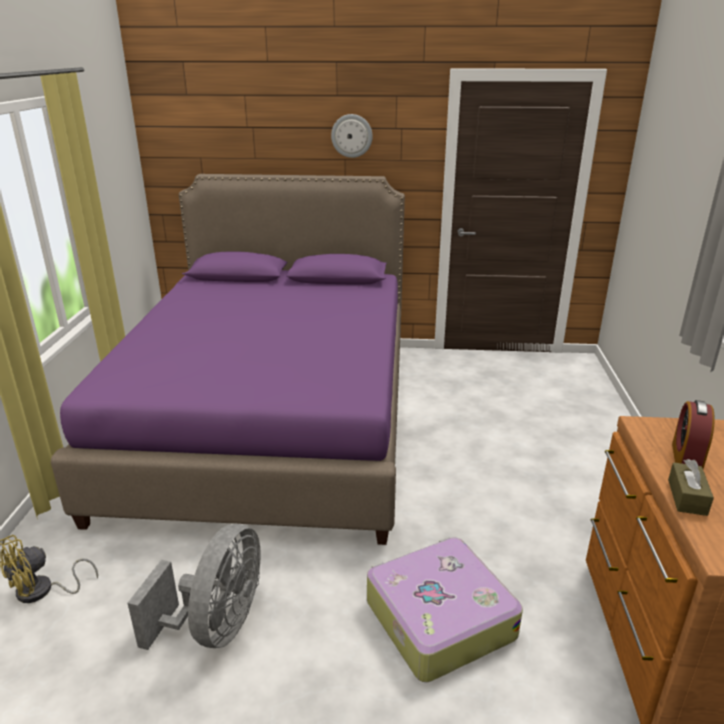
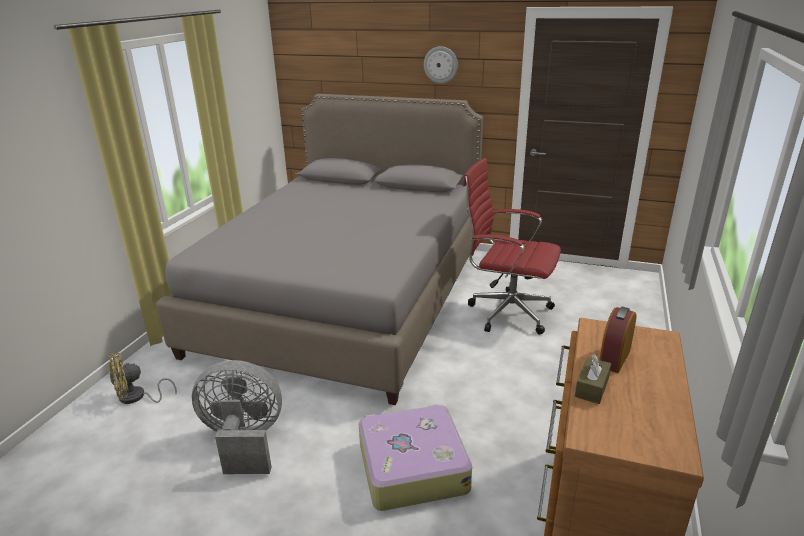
camera: 15 degrees right, 0 degrees up
(216, 625) = (244, 441): grey fan -> grey fan turned 120 degrees counterclockwise
(272, 420) = (347, 298): purple bed -> grey bed
(461, 415) = (506, 312): none -> red office chair

